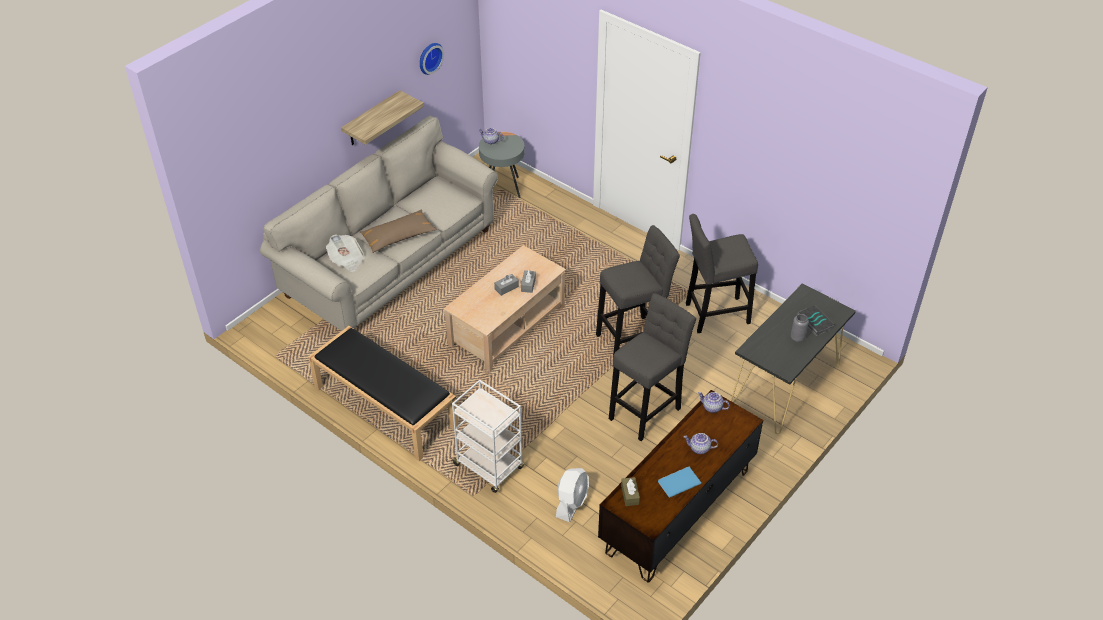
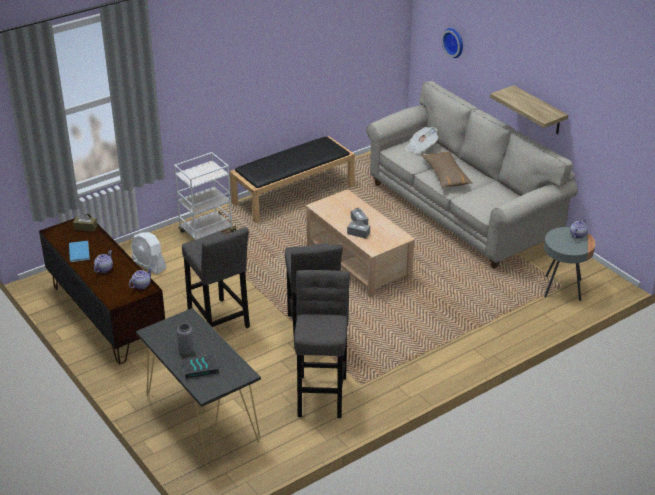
camera: 105 degrees right, 10 degrees down
(429, 57) = (603, 118): wall clock -> wall clock (454, 42)

